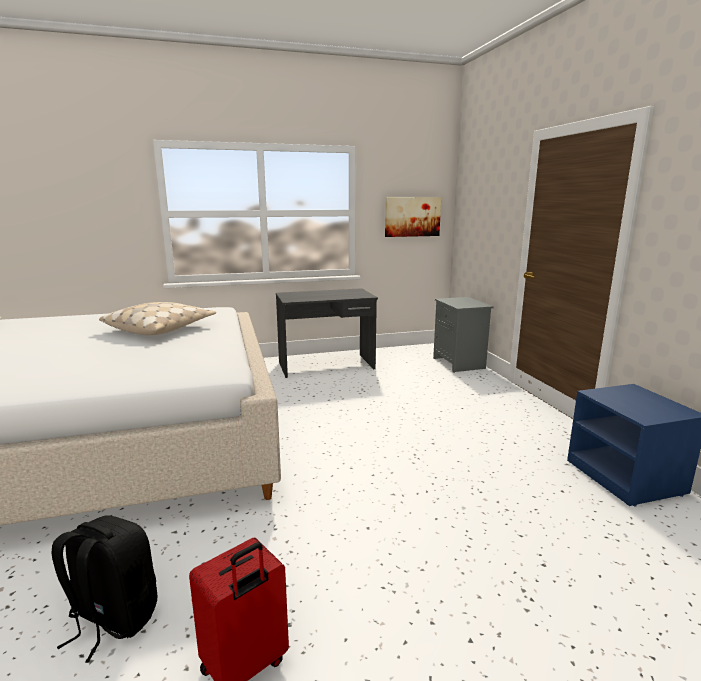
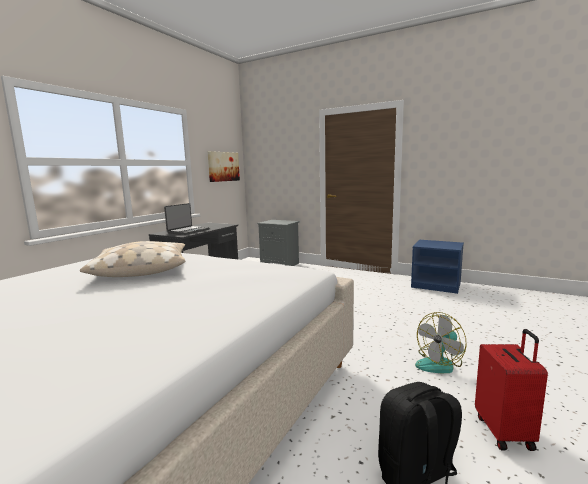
camera: 45 degrees left, 5 degrees down
(308, 296) = (188, 231): none -> laptop
(358, 563) = (439, 363): none -> fan

